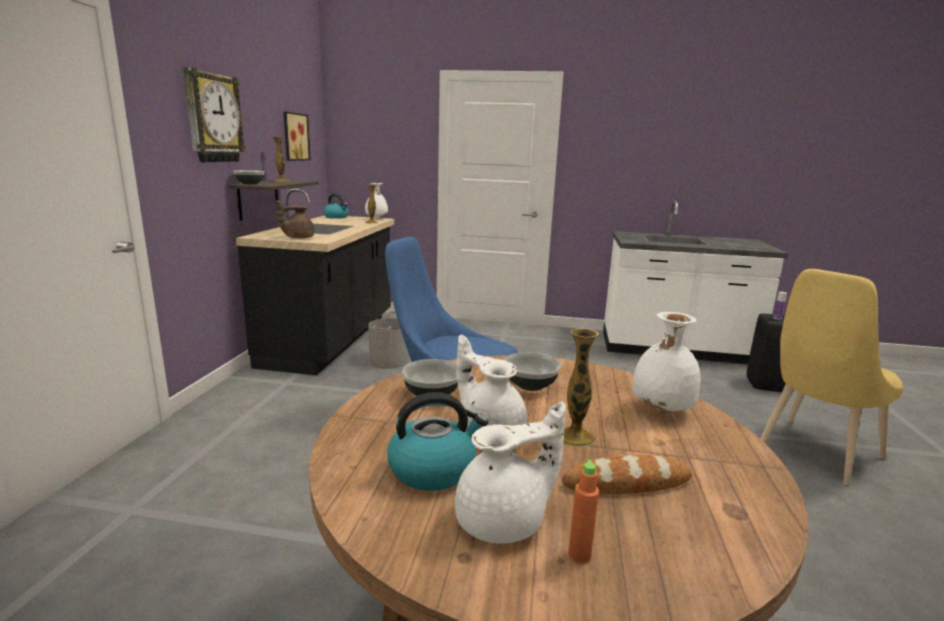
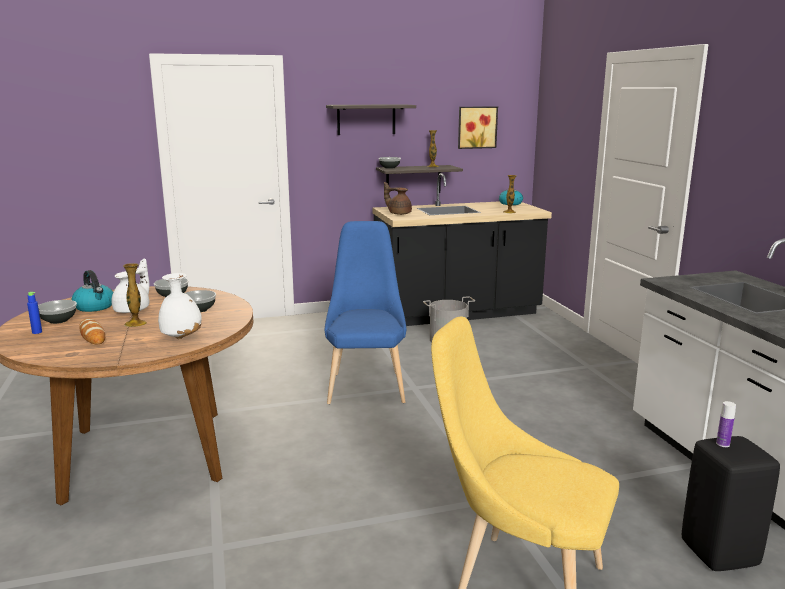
camera: 65 degrees right, 0 degrees up
(213, 118) = (366, 119): wall clock -> shelf
(376, 219) = (531, 210): white vase -> none
(504, 521) = (58, 321): white teapot -> bowl
(579, 555) = (37, 332): orange bottle -> blue bottle

